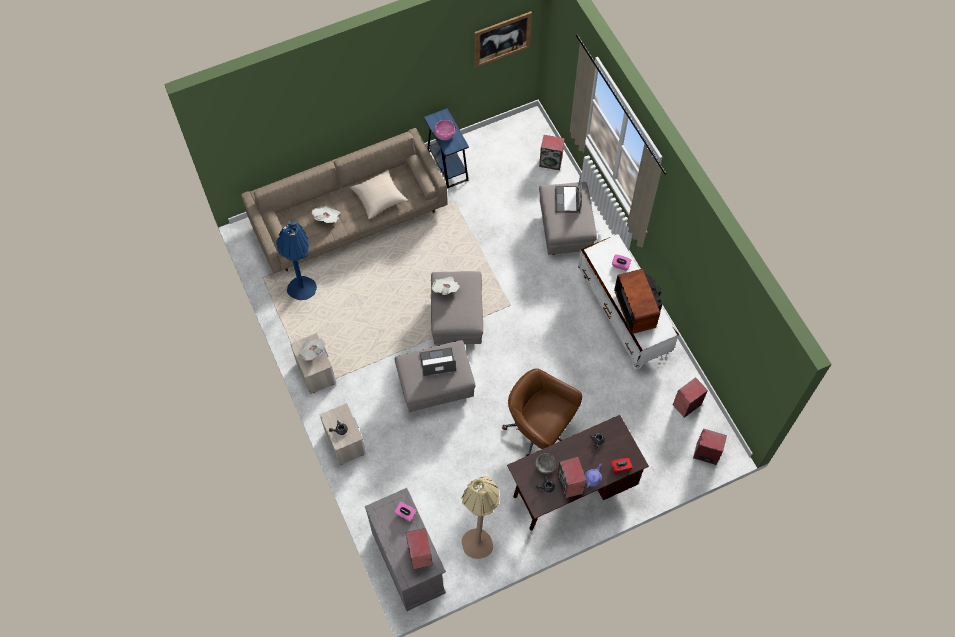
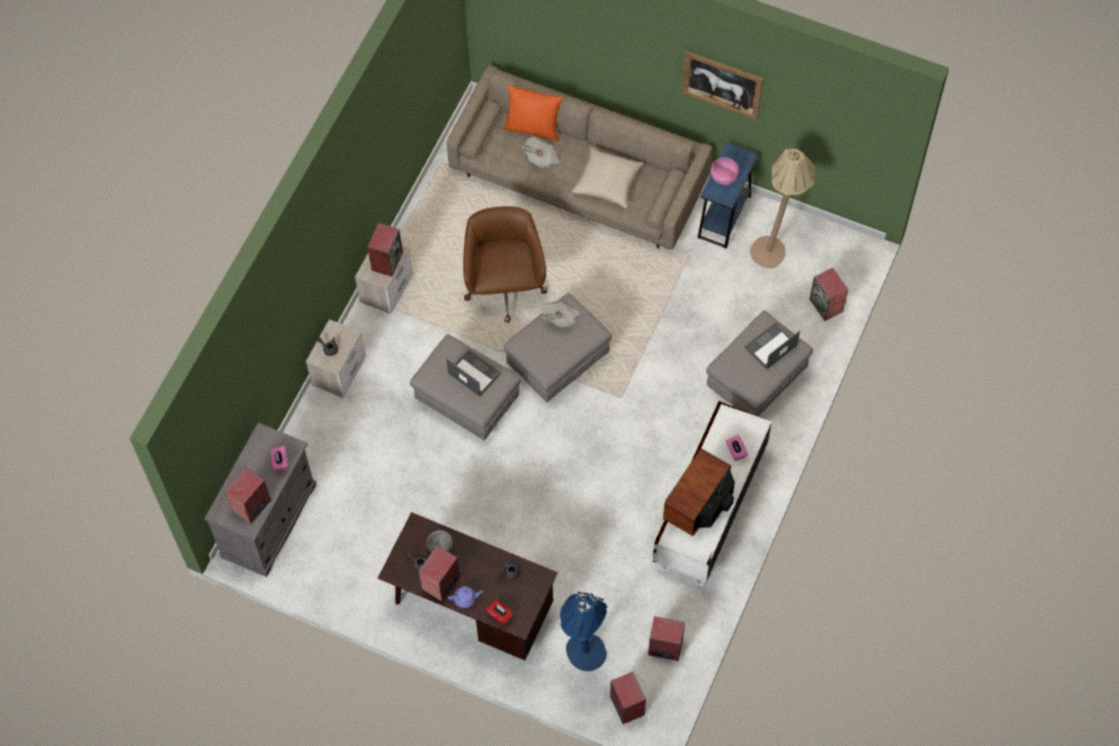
camera: 50 degrees right, 0 degrees up
(303, 207) = (533, 128): none -> orange pillow
(305, 293) = (459, 211): blue floor lamp -> blue floor lamp (583, 661)
(312, 351) = (386, 261): newspaper -> speaker
(480, 537) = (348, 563): beige floor lamp -> beige floor lamp (776, 249)
(502, 39) = (847, 126): picture -> picture (722, 84)
(539, 430) = (508, 530): brown office chair -> brown office chair (504, 288)

